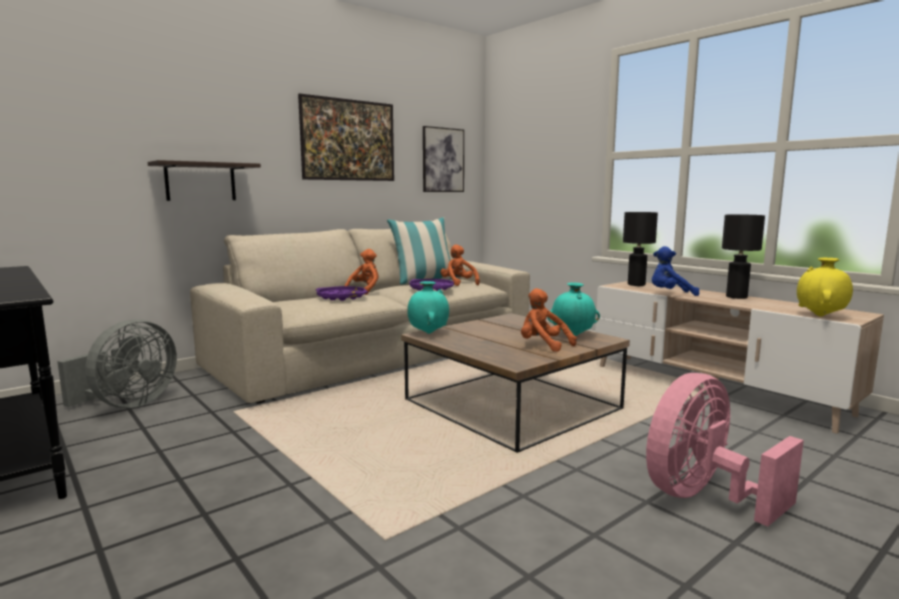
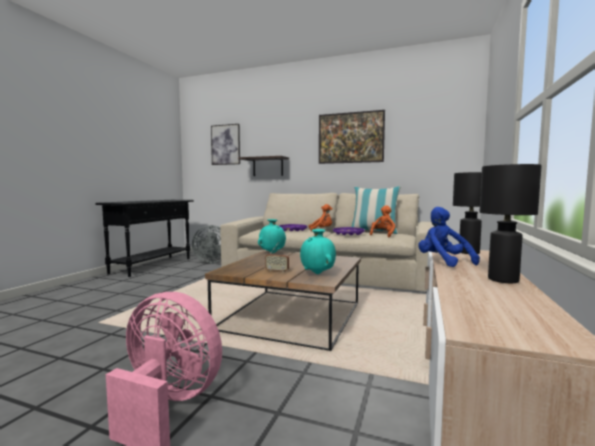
camera: 60 degrees right, 5 degrees down
(443, 160) = (433, 144): picture -> picture (225, 144)
(543, 345) = (277, 271): orange plush toy -> radio
(820, 316) = (463, 315): yellow vase -> none

